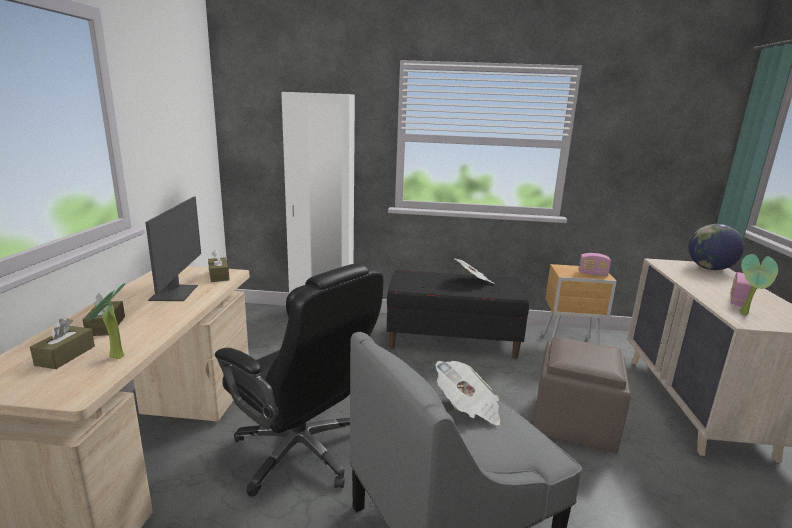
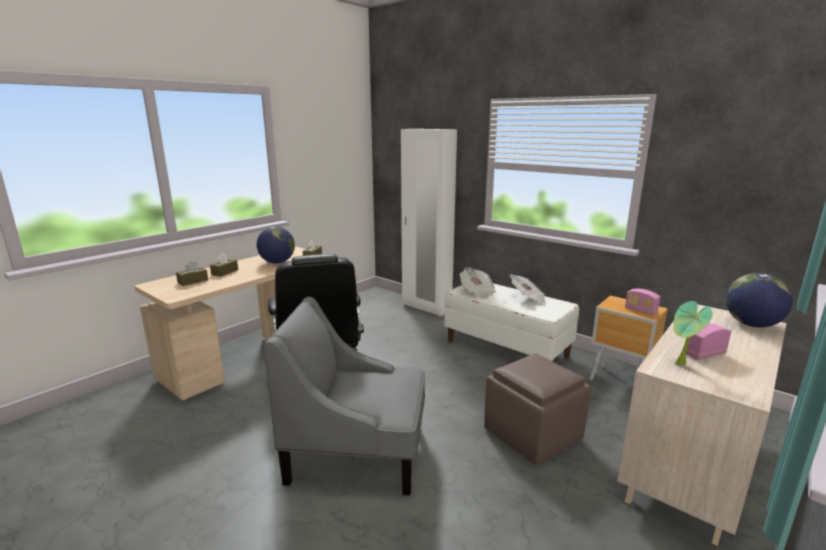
camera: 35 degrees right, 0 degrees up
(113, 358) = (207, 287): potted plant -> none
(175, 293) = (277, 262): monitor -> globe
(452, 340) = (507, 348): black bench -> white bench
(468, 408) = (385, 373): newspaper -> newspaper (477, 292)

